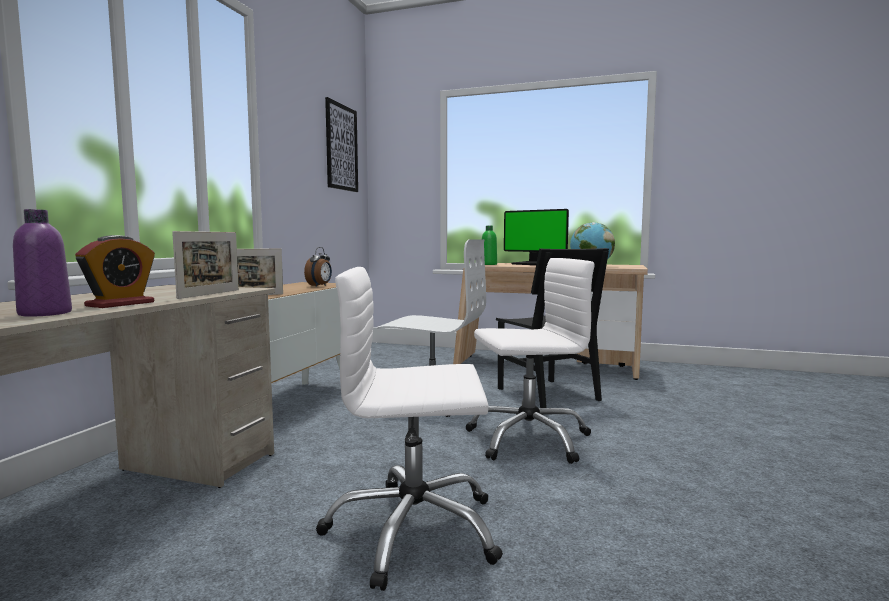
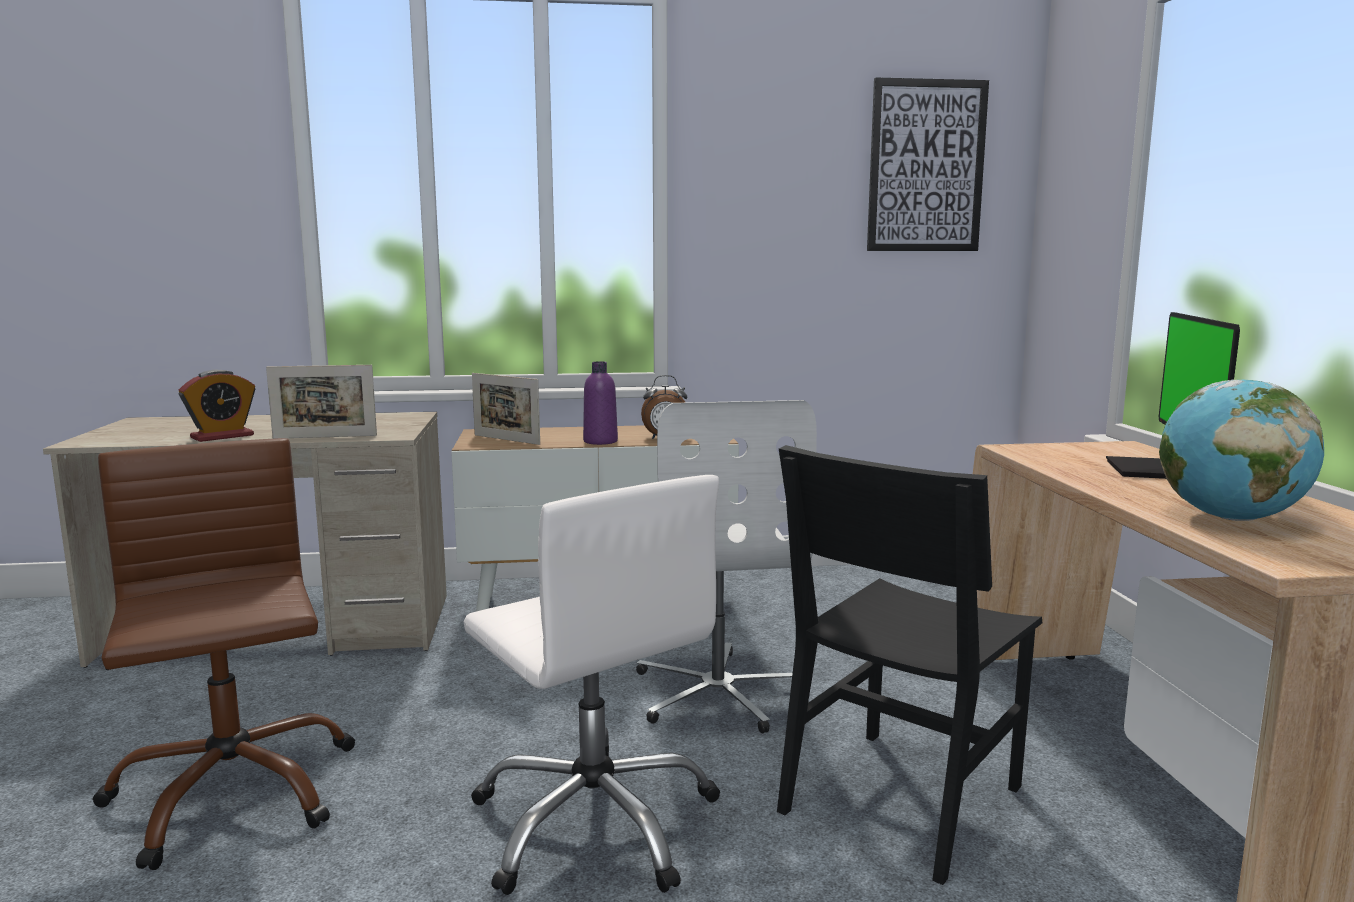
camera: 65 degrees right, 5 degrees up
(45, 313) = (152, 437): purple bottle -> purple bottle (600, 441)
(120, 304) = (222, 436): alarm clock -> alarm clock turned 45 degrees counterclockwise
(413, 531) = (231, 792): white office chair -> brown office chair
(488, 264) = (1051, 450): green bottle -> none

